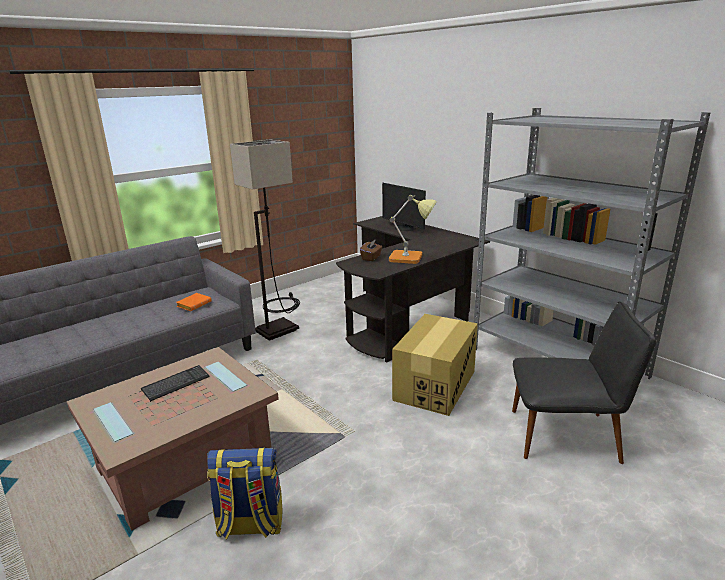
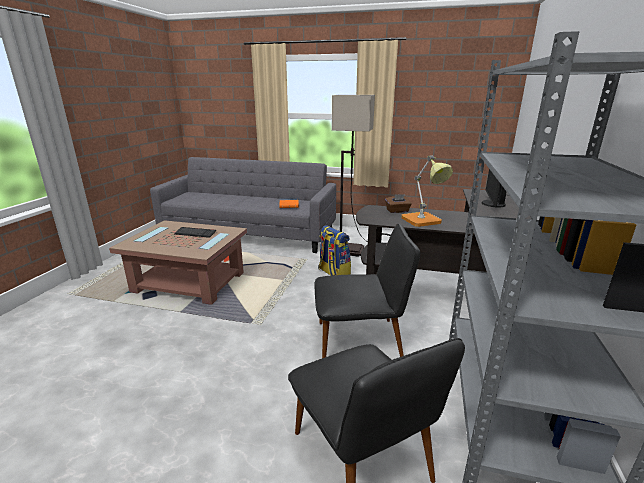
camera: 55 degrees right, 0 degrees up
(250, 525) = (146, 323): backpack -> backpack (333, 273)
(435, 385) = (359, 340): cardboard box -> black chair

